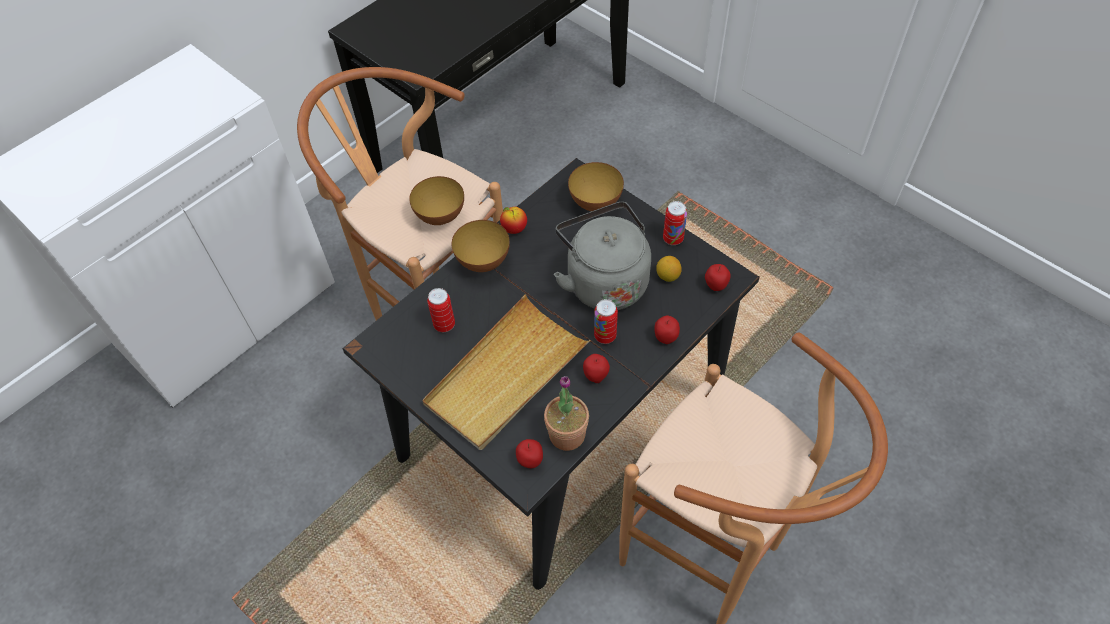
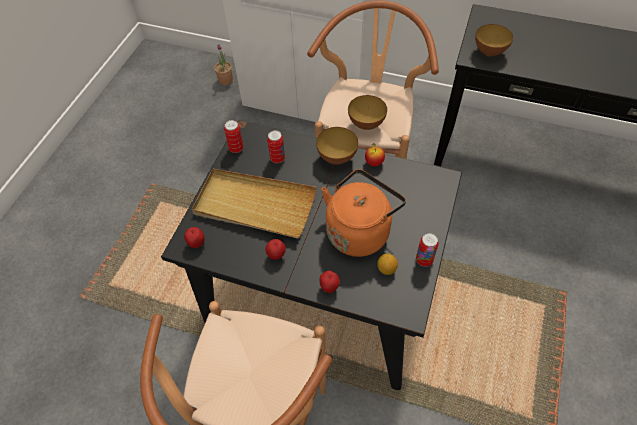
camera: 65 degrees right, 0 degrees up
(567, 435) = (224, 256): potted plant -> potted plant (225, 80)
(595, 203) = (426, 199): bowl -> bowl (489, 52)
(604, 280) = (359, 230): grey kettle -> orange kettle
(605, 336) = (312, 248): can -> can (236, 148)
(715, 286) = (395, 305): apple -> none

